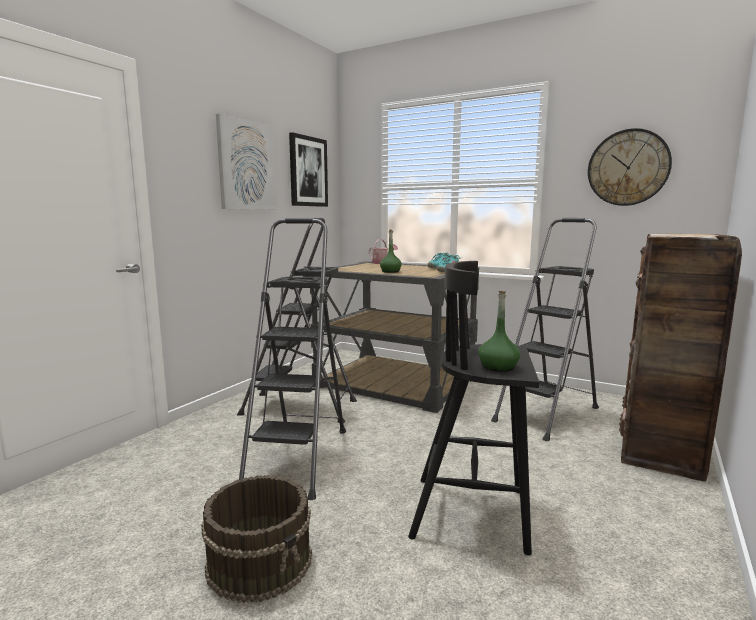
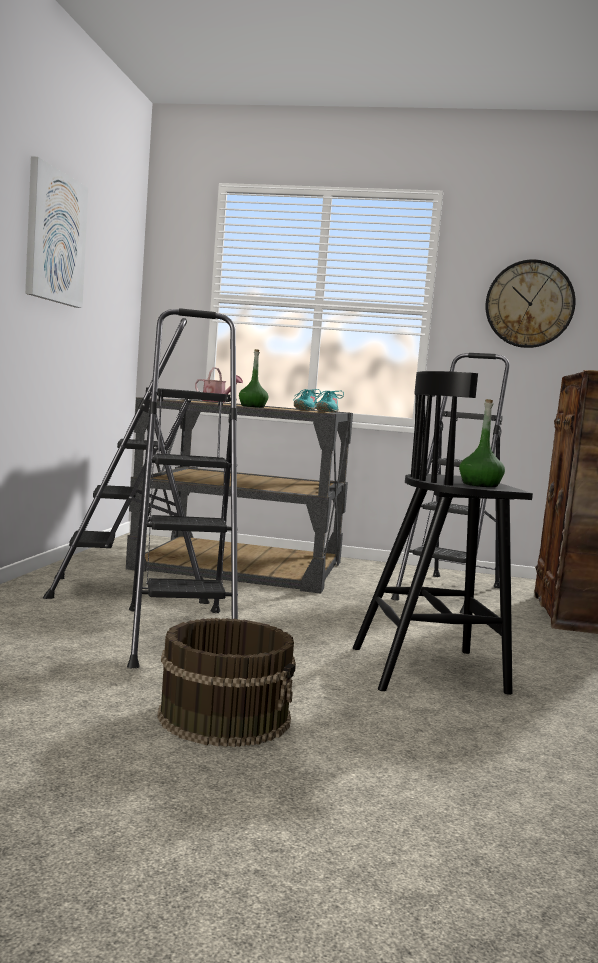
camera: 20 degrees left, 5 degrees down
(308, 171) = (114, 261): picture -> none

